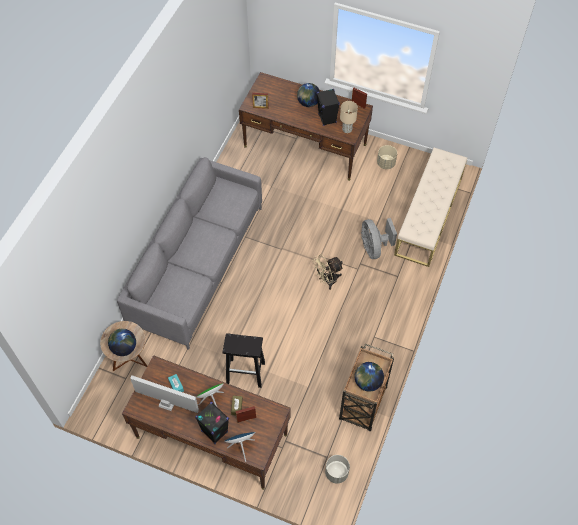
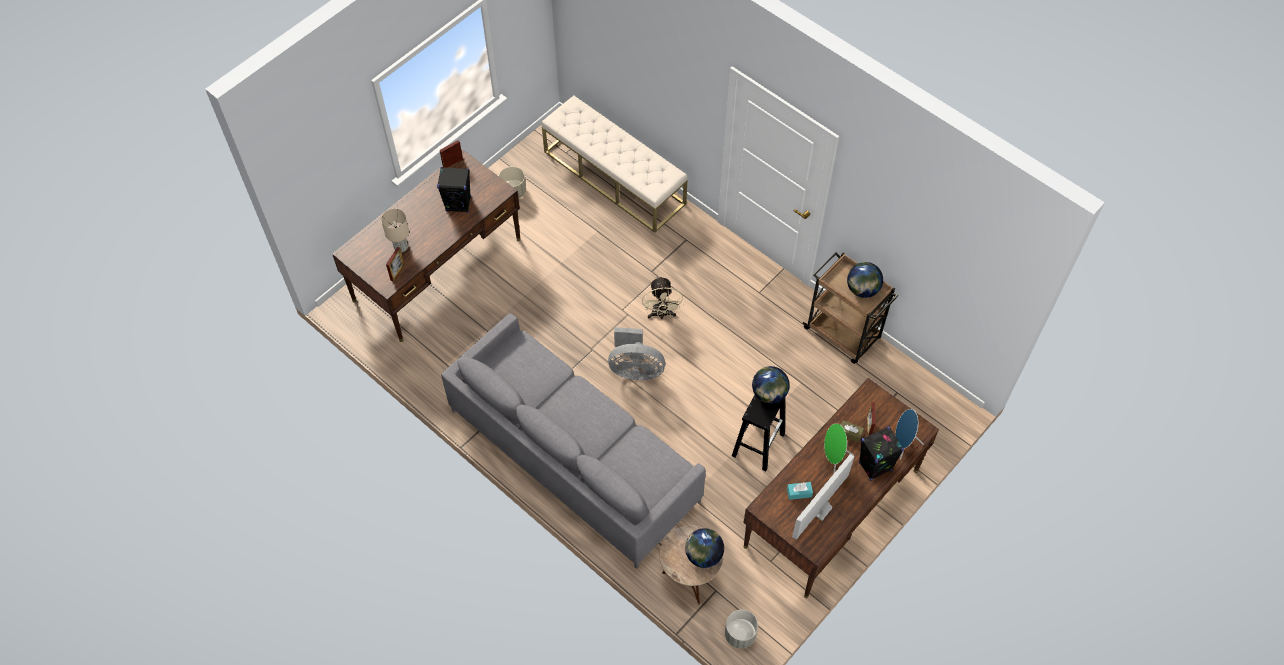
camera: 70 degrees left, 0 degrees up
(308, 103) = (420, 216): globe -> globe (769, 394)
(336, 473) = (919, 389): grey planter -> grey planter (740, 635)
(347, 129) = (487, 189): beige table lamp -> beige table lamp (401, 247)
(374, 247) = (634, 249): grey fan -> grey fan (635, 369)

